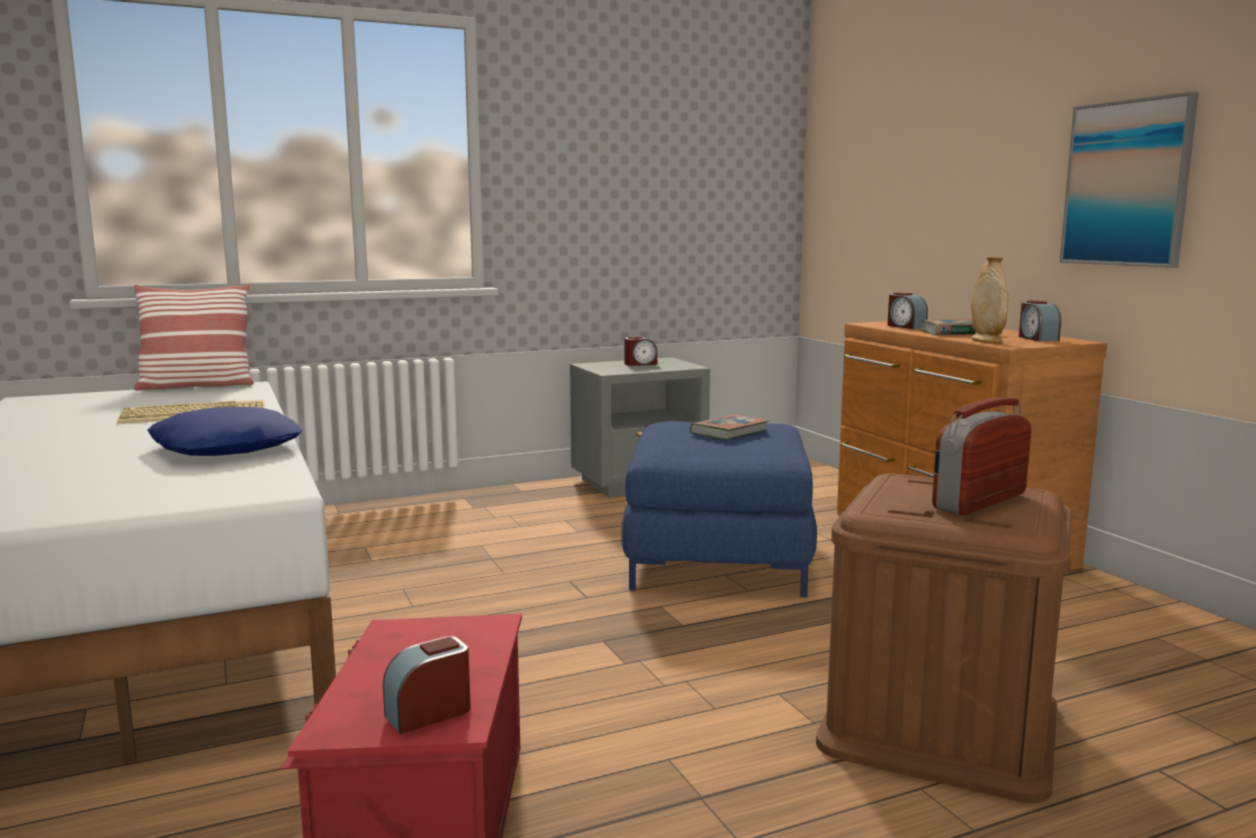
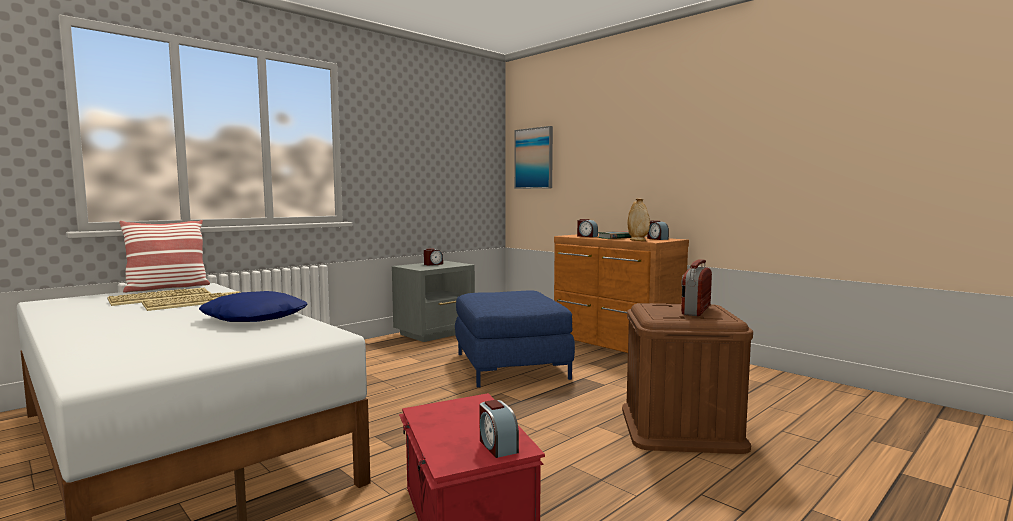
camera: 20 degrees left, 5 degrees down
(165, 403) = (161, 298): none -> keyboard
(429, 713) = (497, 446): alarm clock -> alarm clock turned 60 degrees counterclockwise
(729, 432) = (513, 295): book -> none
(1127, 183) = (692, 164): picture -> picture (534, 158)

